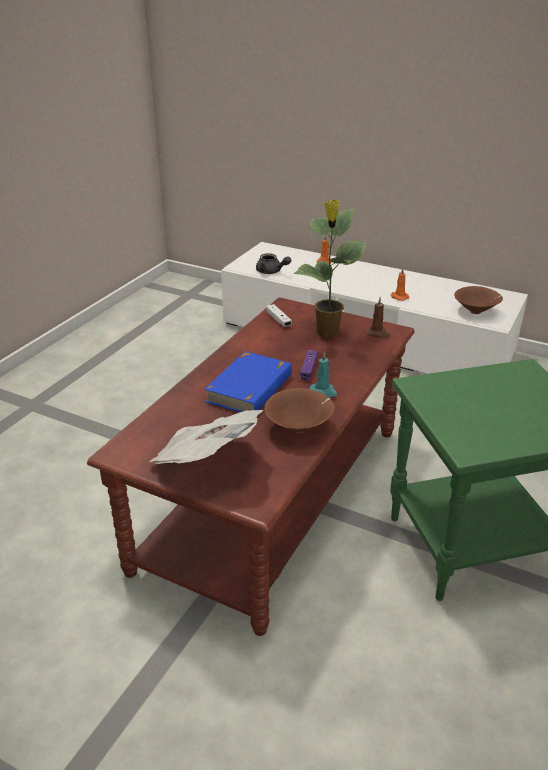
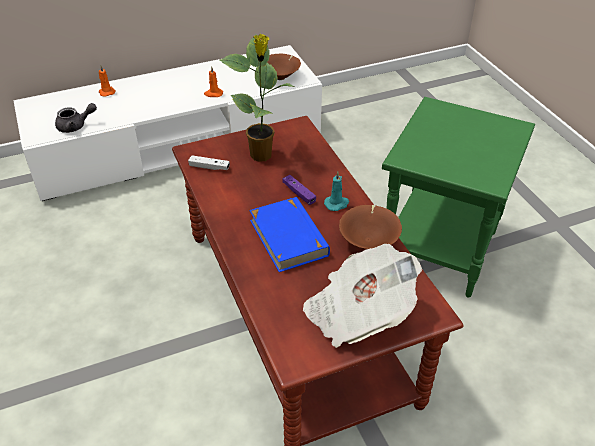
camera: 50 degrees left, 10 degrees up
(377, 333) = (294, 134): brown candle -> none

